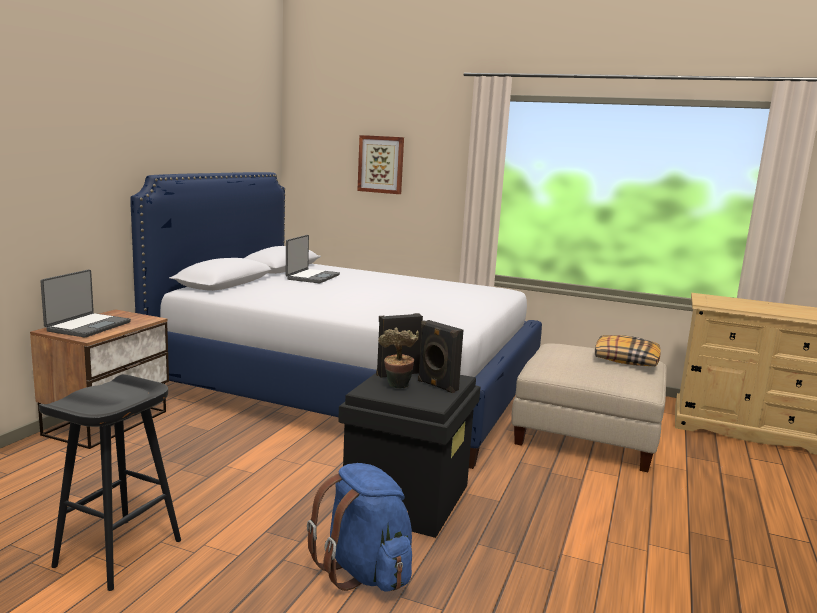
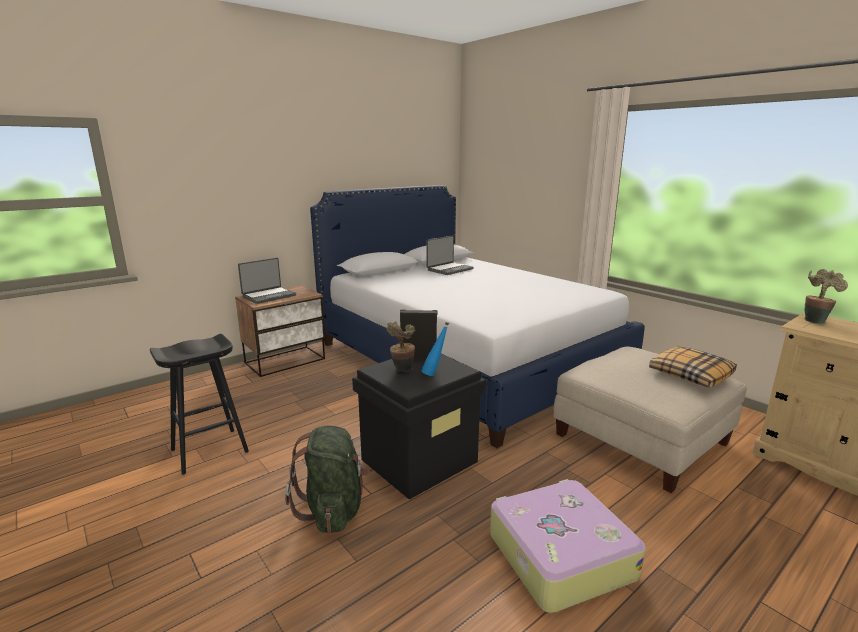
camera: 30 degrees right, 5 degrees up
(364, 570) = (333, 510): blue backpack -> green backpack
(381, 164) = (525, 176): picture -> none
(436, 386) = (435, 374): black speaker -> blue bottle
(612, 544) = (558, 554): none -> suitcase
(707, 298) = (815, 320): none -> potted plant

